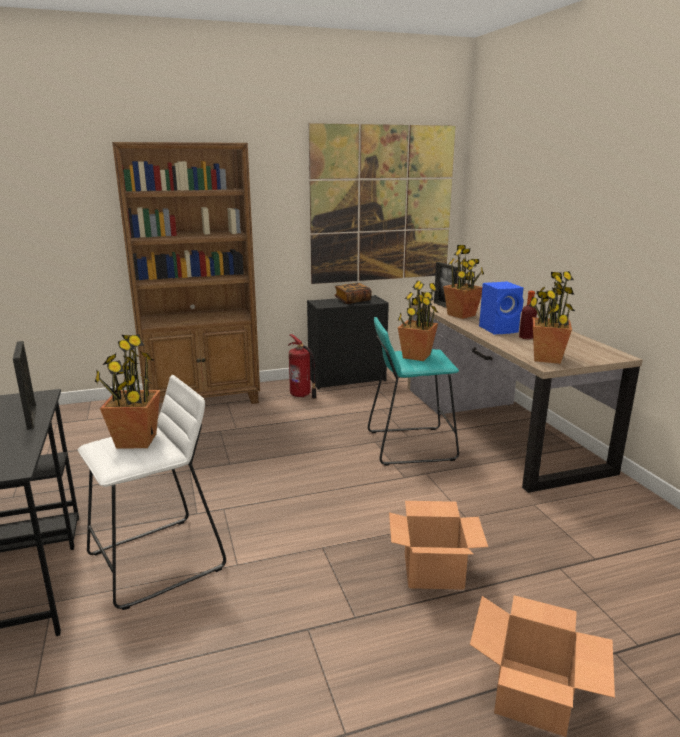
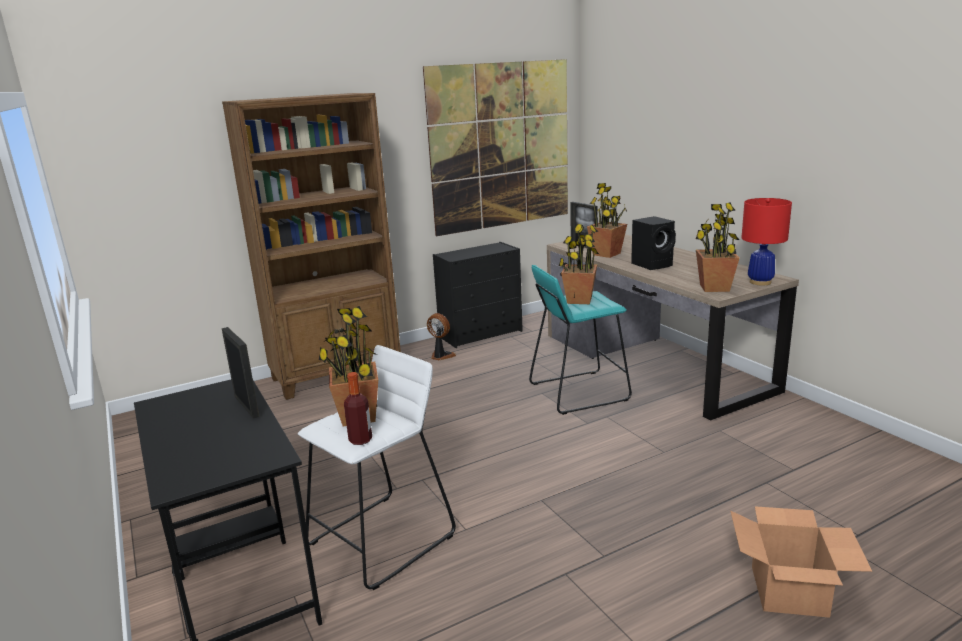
camera: 10 degrees left, 0 degrees up
(301, 395) = (441, 356): fire extinguisher -> fan
(352, 300) = (481, 250): book -> none
(432, 571) = (655, 504): cardboard box -> none
(500, 329) = (653, 264): blue speaker -> black speaker
(526, 337) = (683, 270): bottle -> bottle (360, 440)
(598, 358) = (760, 282): none -> red table lamp

